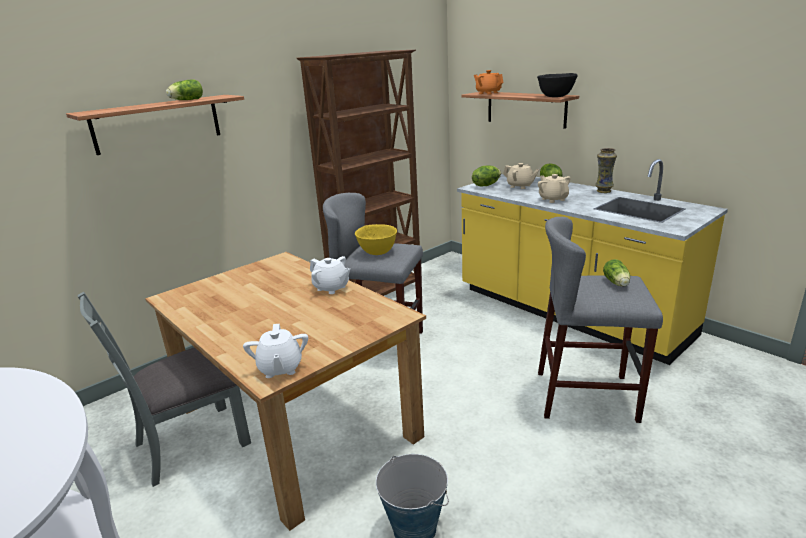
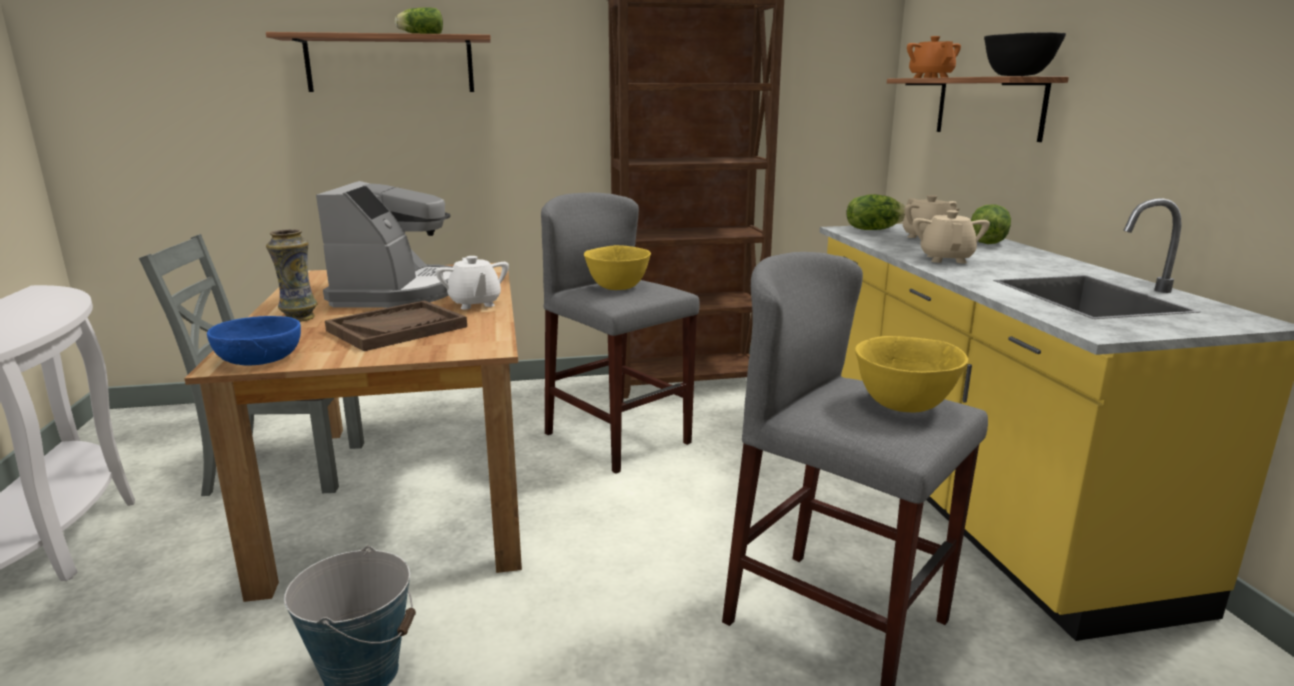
camera: 30 degrees right, 5 degrees down
(263, 294) = (397, 292): none -> coffee machine
(280, 368) = (260, 358): white teapot -> blue bowl
(321, 319) = (397, 328): none -> brown tray
(603, 191) = (1070, 264): vase -> vase (298, 318)
(616, 283) = (905, 404): lettuce -> yellow bowl

